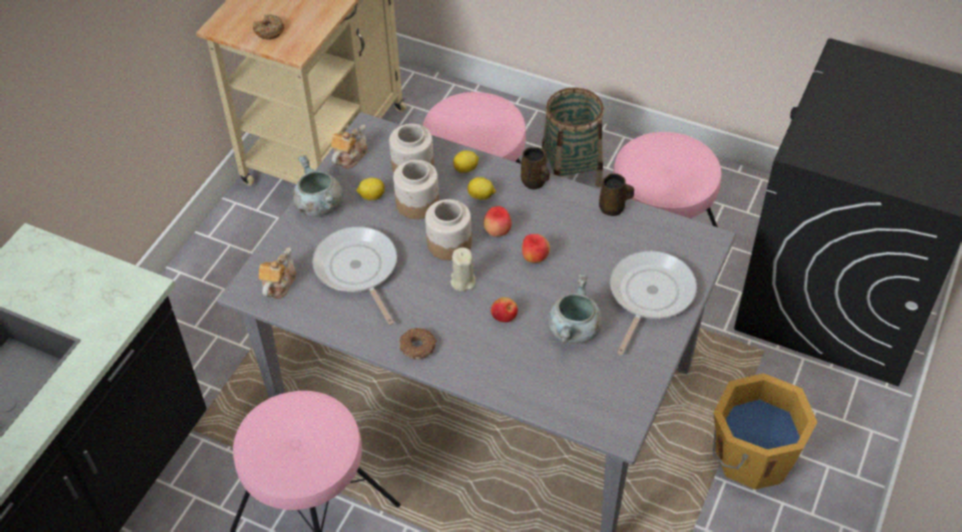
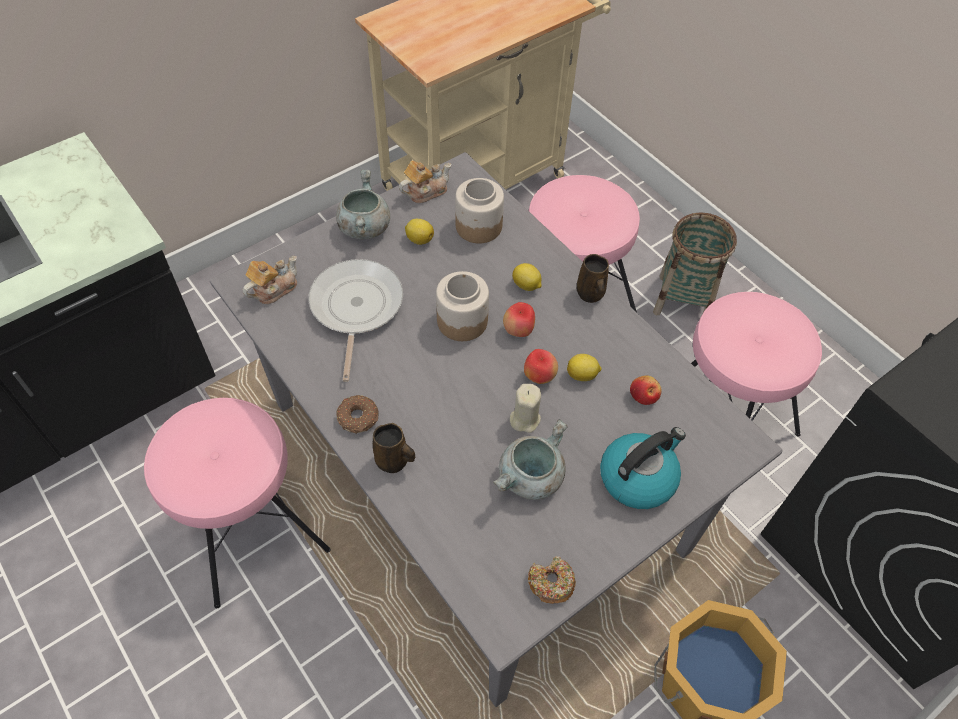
camera: 25 degrees right, 5 degrees up
(269, 31) = (420, 40): donut -> donut (551, 583)
(418, 203) = (459, 265): jar -> none
(462, 281) = (449, 367): beige candle -> beige candle (524, 419)
(466, 169) = (530, 251): lemon -> lemon (582, 375)
(504, 315) = (467, 425): apple -> apple (643, 396)
(613, 208) = (658, 359): brown mug -> brown mug (394, 461)
(649, 295) = (638, 477): frying pan -> kettle

